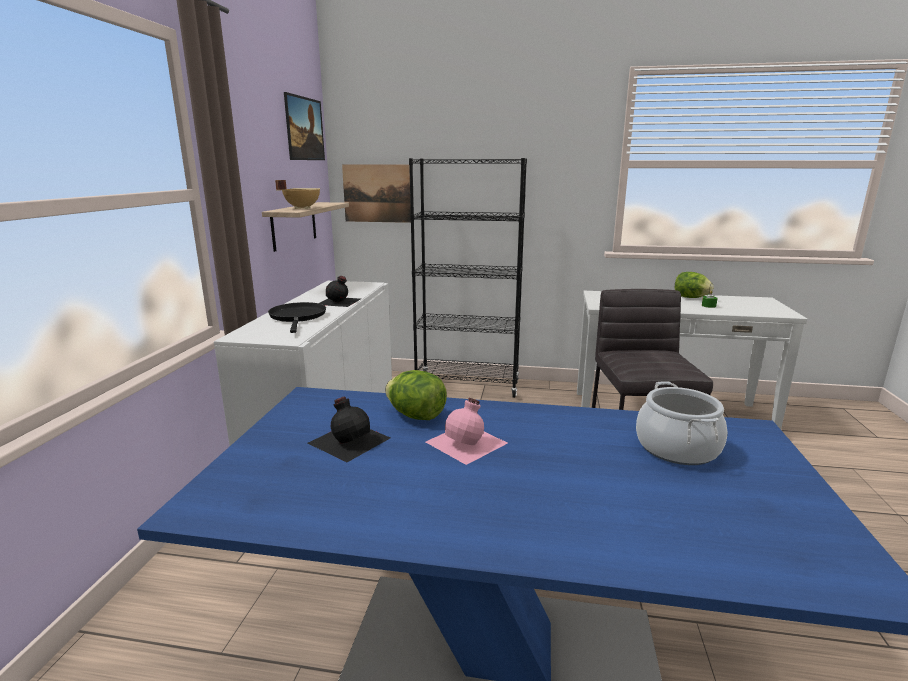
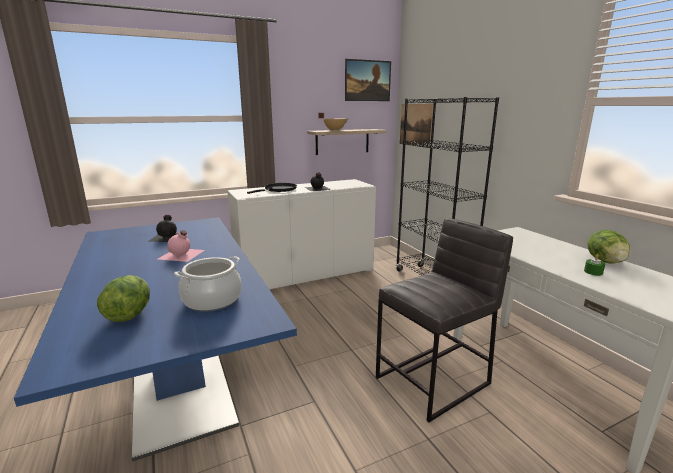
camera: 55 degrees right, 0 degrees up
(416, 416) = (204, 240): lettuce -> lettuce (129, 315)

